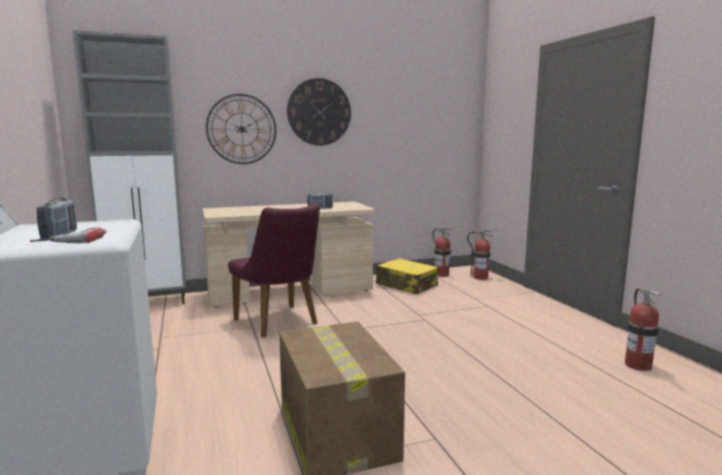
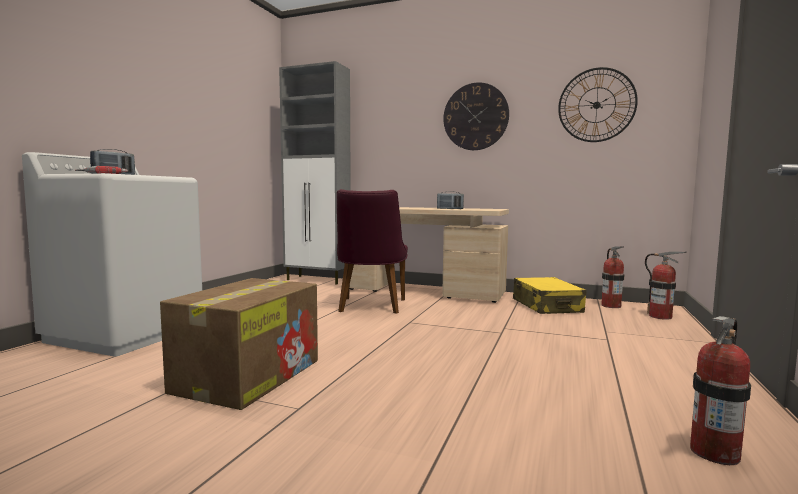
camera: 40 degrees right, 5 degrees down
(241, 129) = (403, 137): wall clock -> wall clock (596, 105)

